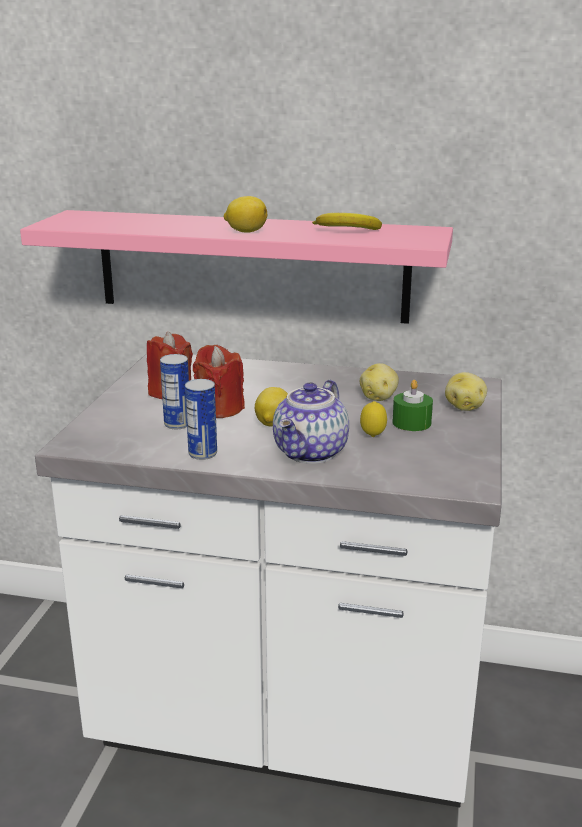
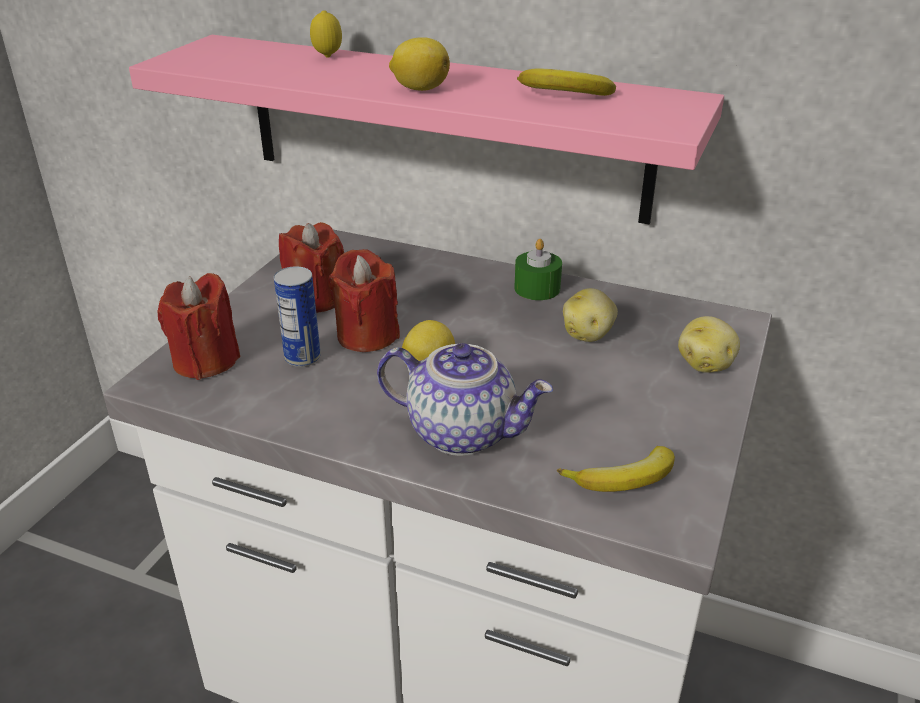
camera: 10 degrees right, 10 degrees up
(105, 431) = (205, 361): none -> red candle
(202, 454) = (316, 416): can -> none
(312, 453) = (463, 432): teapot -> teapot turned 105 degrees counterclockwise
(372, 436) = (558, 408): lemon -> lemon (327, 57)
(411, 423) = (621, 387): green candle -> green candle (537, 288)
(430, 468) = (623, 481): none -> banana

